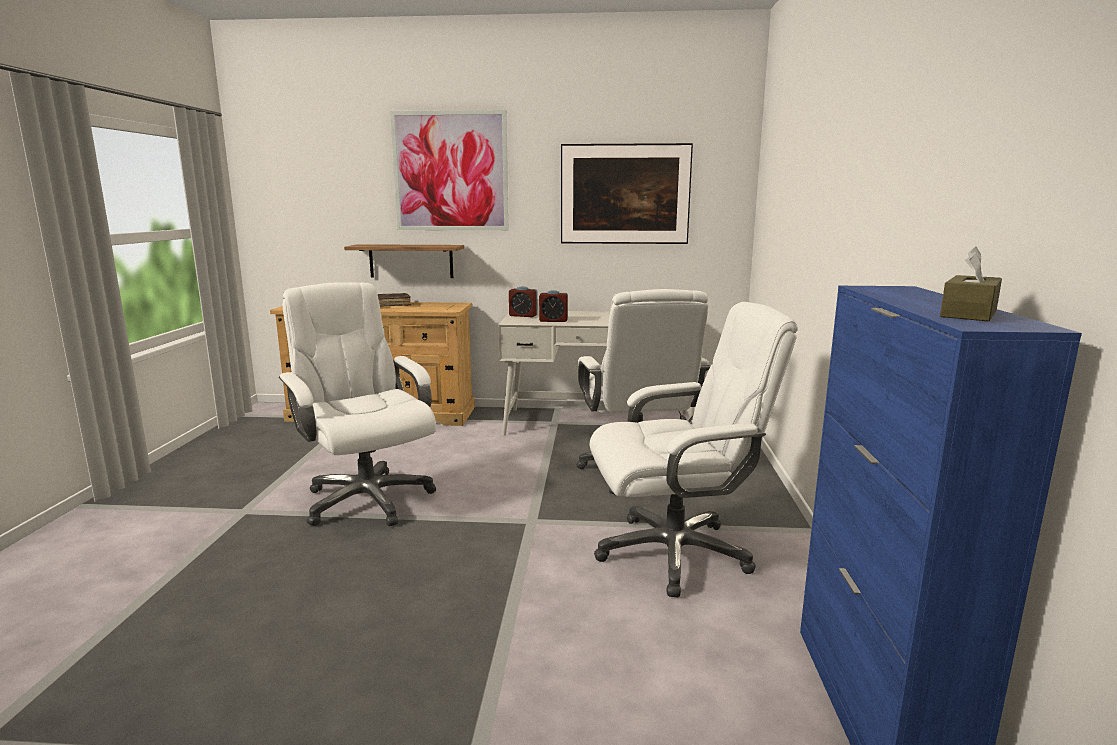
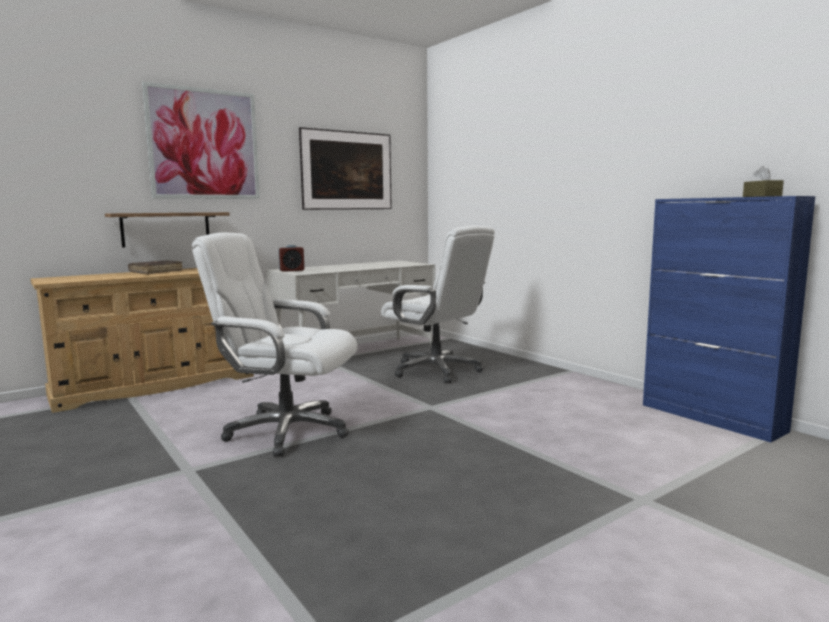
camera: 40 degrees left, 5 degrees down
(553, 320) = (327, 270): alarm clock -> none
(675, 553) = (535, 396): white office chair -> none

